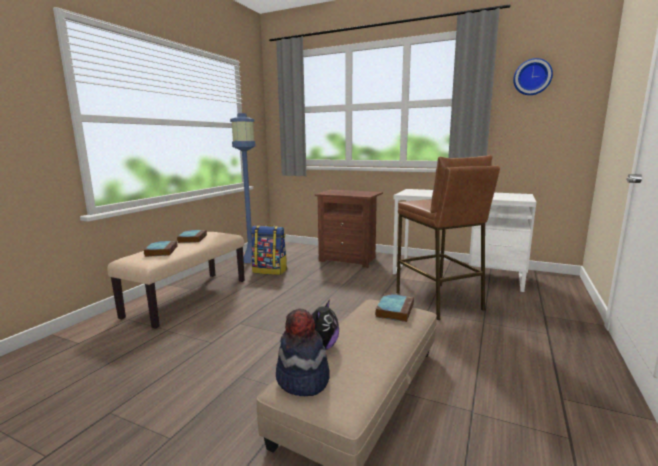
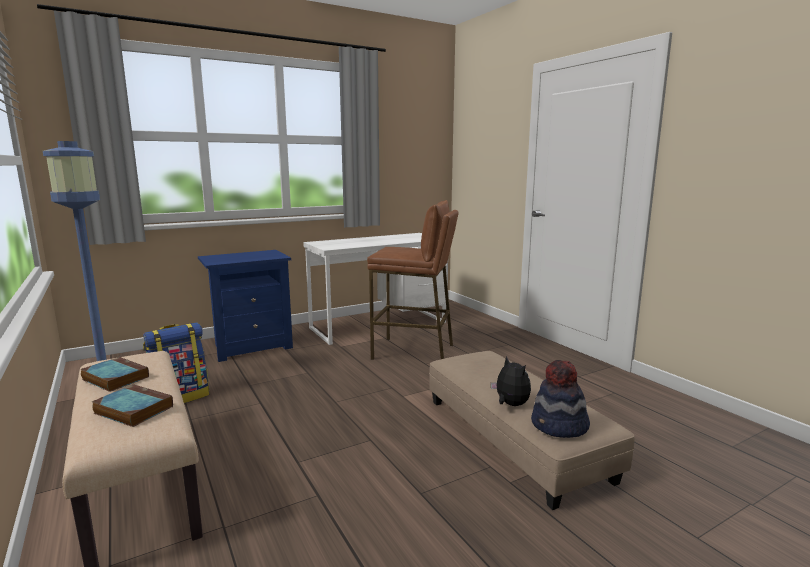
camera: 55 degrees left, 0 degrees up
(349, 259) = (251, 346): brown nightstand -> blue nightstand
(394, 310) = (477, 358): book -> none
(532, 77) = (402, 122): wall clock -> none

